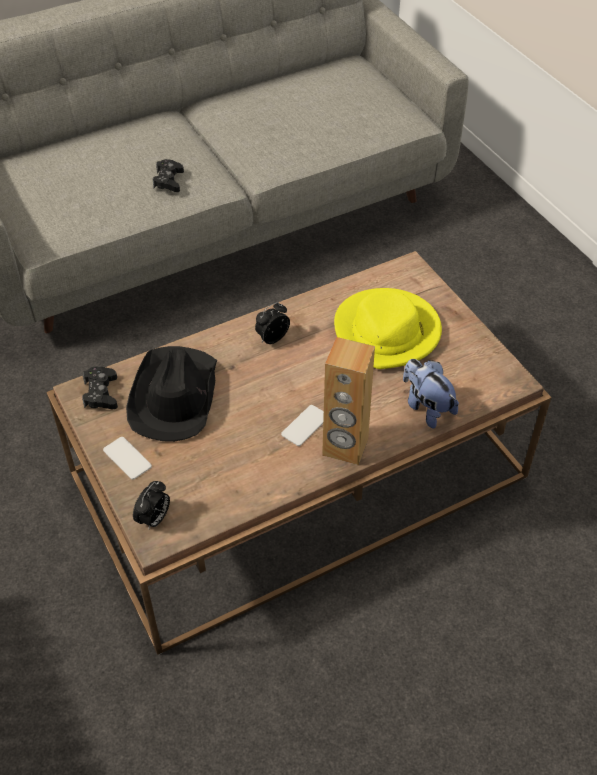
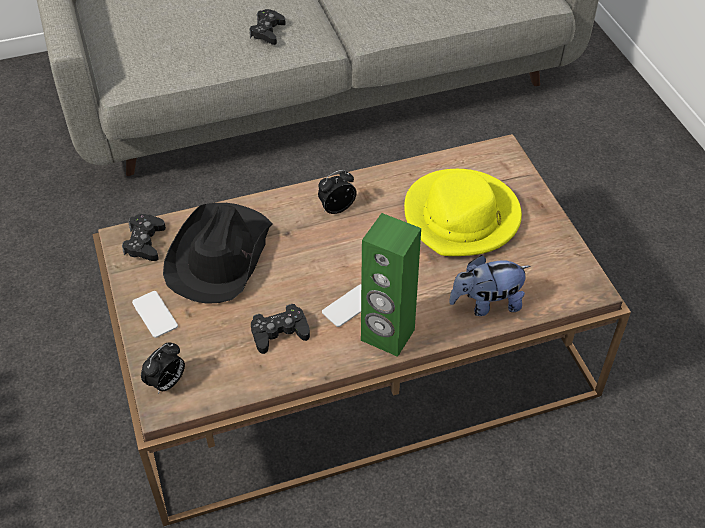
camera: 10 degrees right, 0 degrees up
(247, 459) = (279, 333): none -> black game controller
(345, 447) = (387, 335): brown speaker -> green speaker
(426, 407) = (486, 304): plush toy -> plush toy turned 75 degrees counterclockwise

